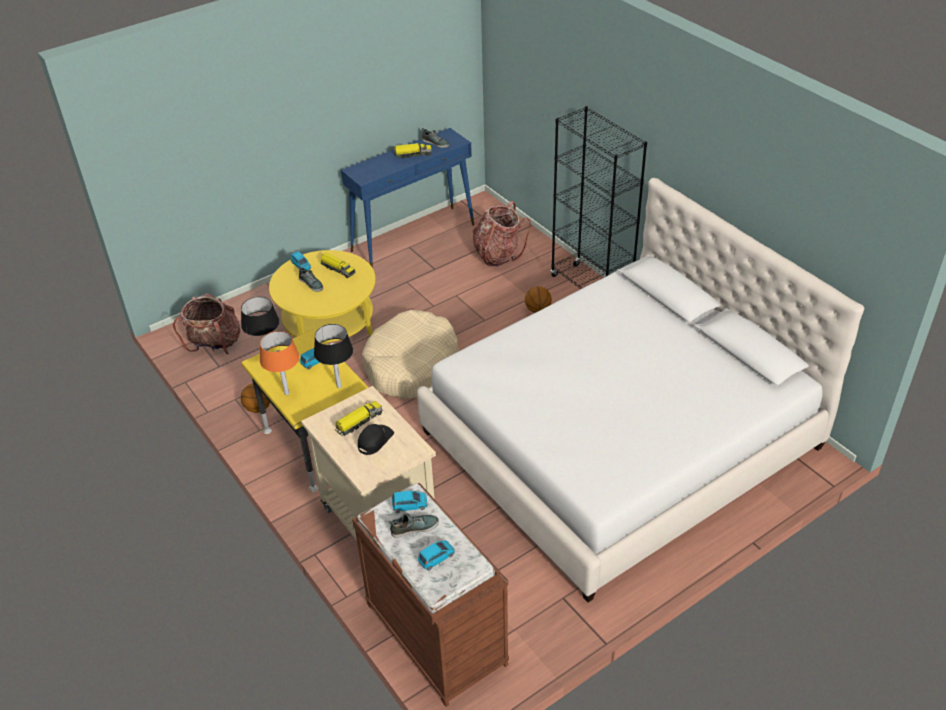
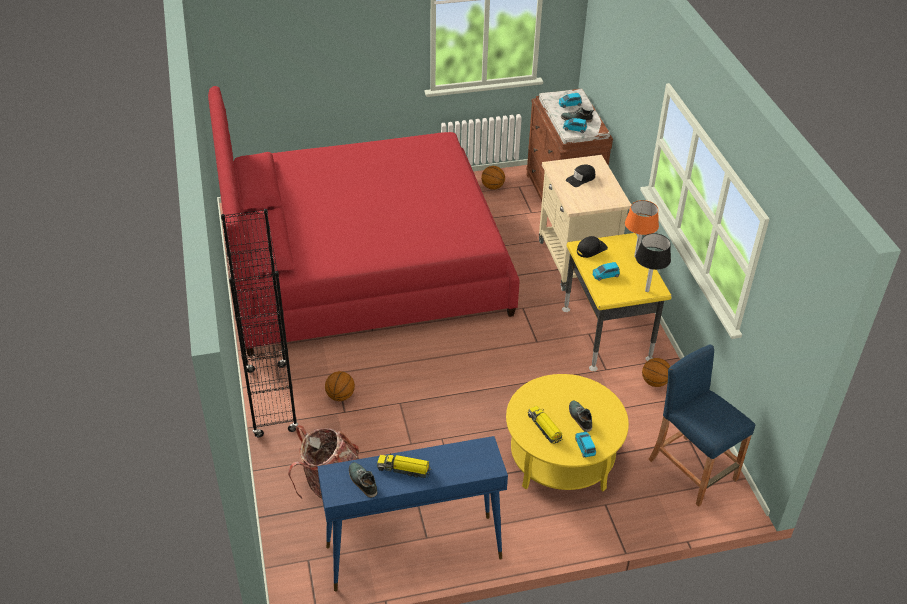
camera: 160 degrees left, 0 degrees up
(215, 345) = (692, 470): backpack -> blue stool
(339, 386) = (591, 249): black table lamp -> black cap
(358, 422) = (588, 193): toy truck -> none
(411, 366) = (496, 377): beige dog bed -> none
(543, 618) = (492, 187): none -> basketball
(620, 439) = (363, 263): white bed -> red bed

